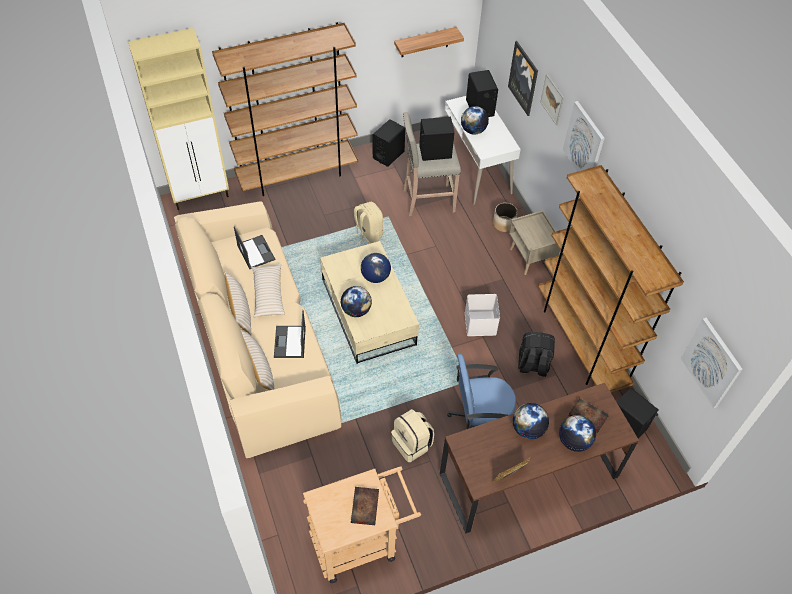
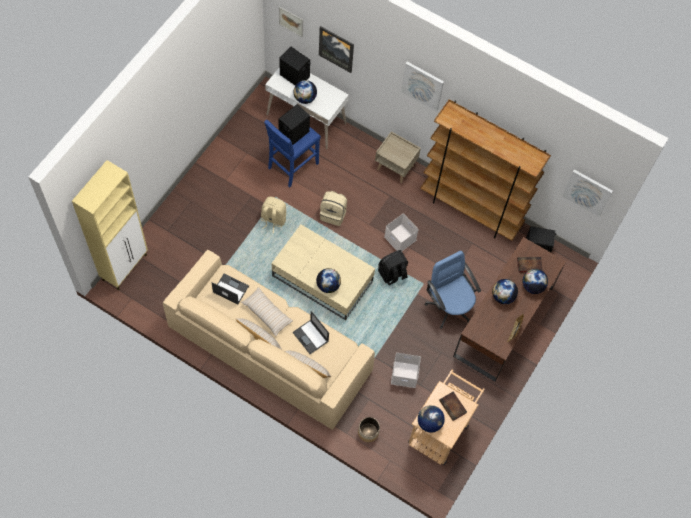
camera: 40 degrees left, 10 degrees up
(297, 174) = (181, 203): brown bookcase -> none
(372, 456) = (405, 374): none -> white storage box
(375, 276) = (320, 253): globe -> globe (429, 422)
(388, 155) = (233, 145): black speaker -> none
(412, 444) = (422, 349): beige backpack -> beige backpack (333, 214)
(425, 42) = (234, 52): shelf -> none
(427, 200) = (292, 166): beige stool -> blue stool
(479, 420) = (449, 306): blue office chair -> blue office chair turned 105 degrees clockwise
(503, 224) = (358, 152): planter -> planter (368, 432)
(532, 365) = (453, 246): black backpack -> black backpack (392, 274)
(552, 99) = (377, 61): picture -> picture (291, 21)

